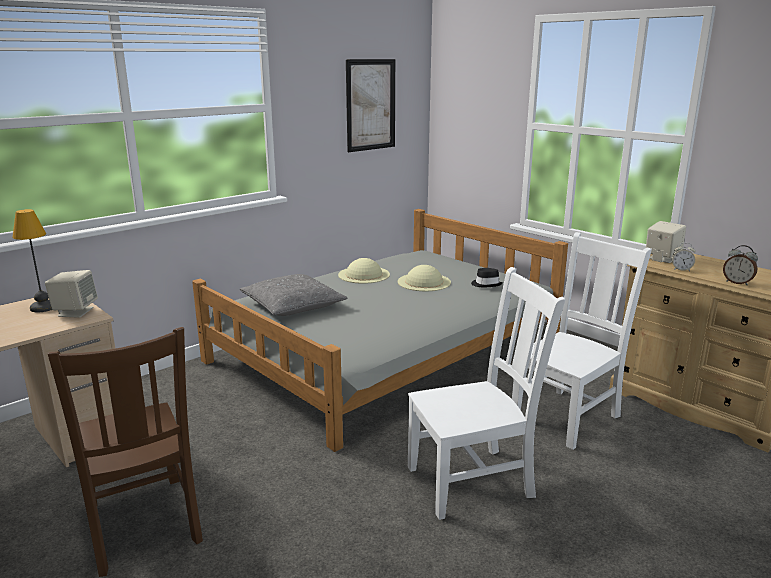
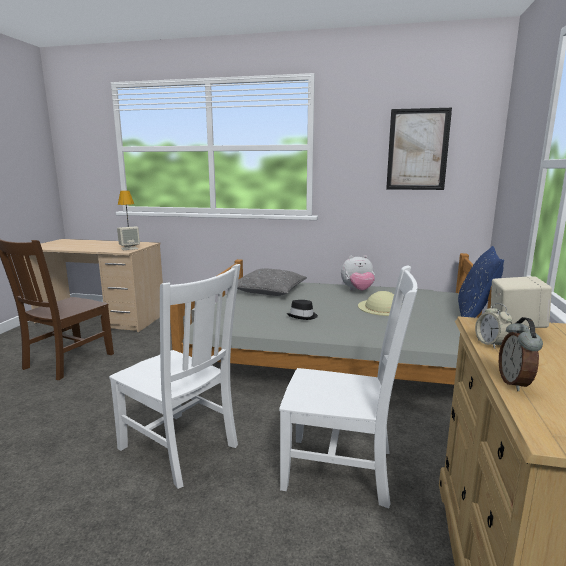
camera: 55 degrees right, 5 degrees down
(363, 274) = (357, 290): beige hat -> plush toy
(483, 266) = (474, 316): none -> blue pillow
(486, 284) = (427, 325): black hat -> black hat (303, 316)

